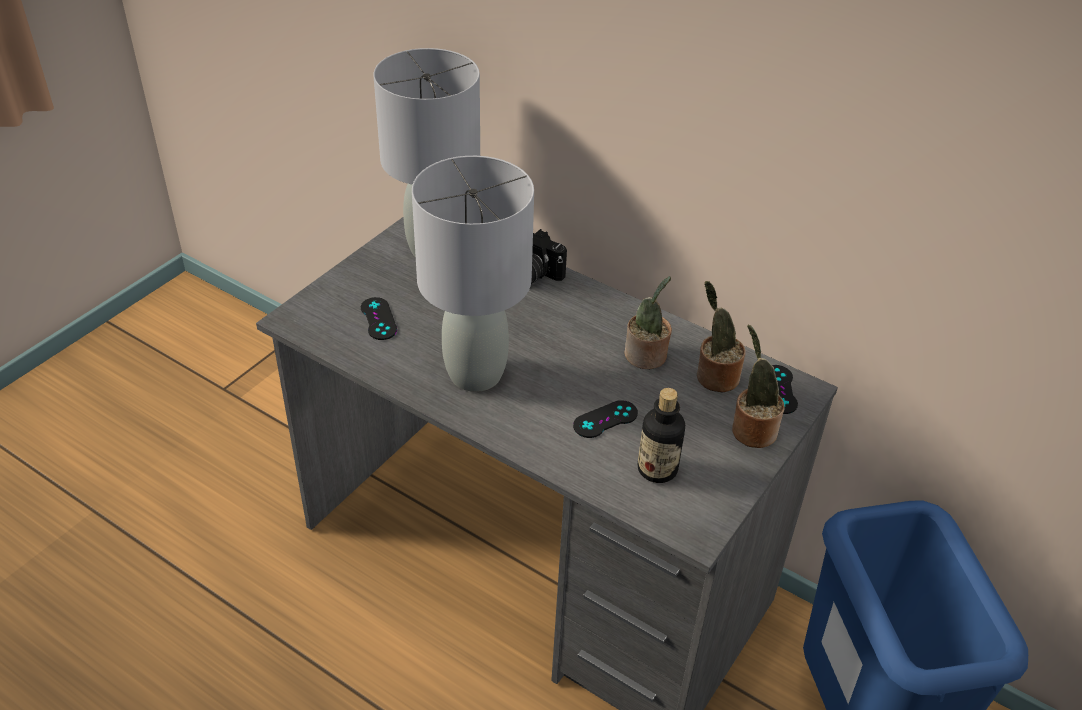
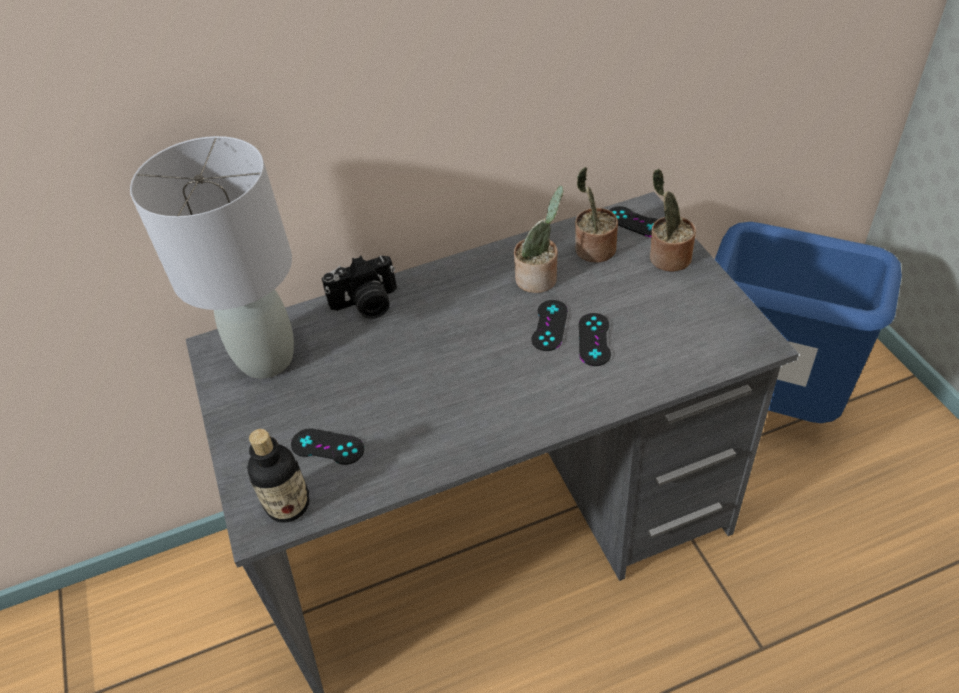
camera: 50 degrees left, 5 degrees up
(476, 374) = (470, 403): grey table lamp -> none
(598, 385) = (549, 325): none -> black game controller
(657, 469) = (674, 334): bottle -> bottle (288, 505)

